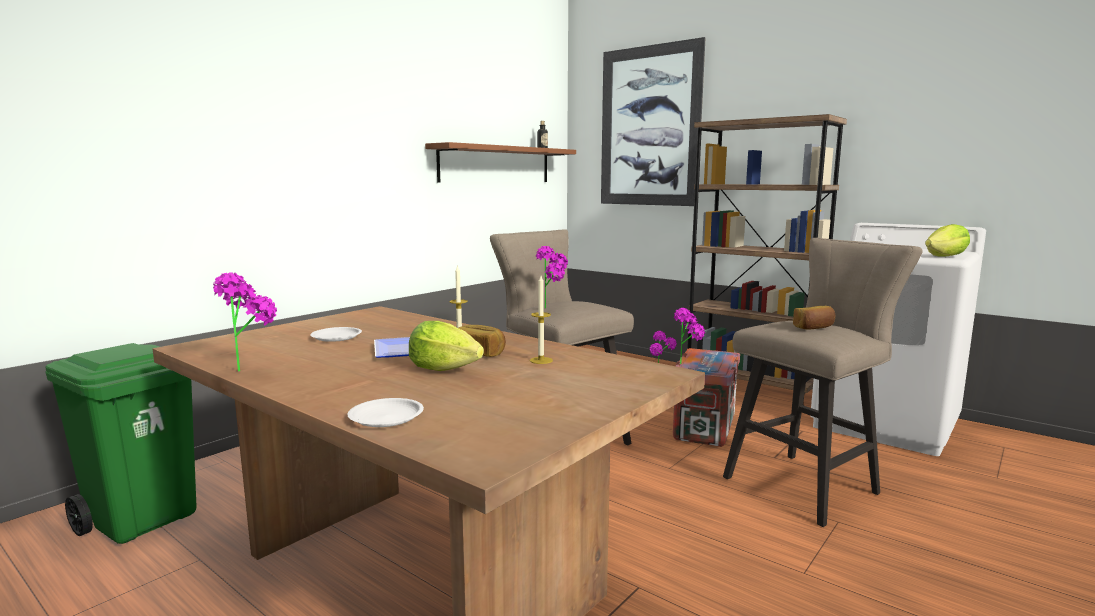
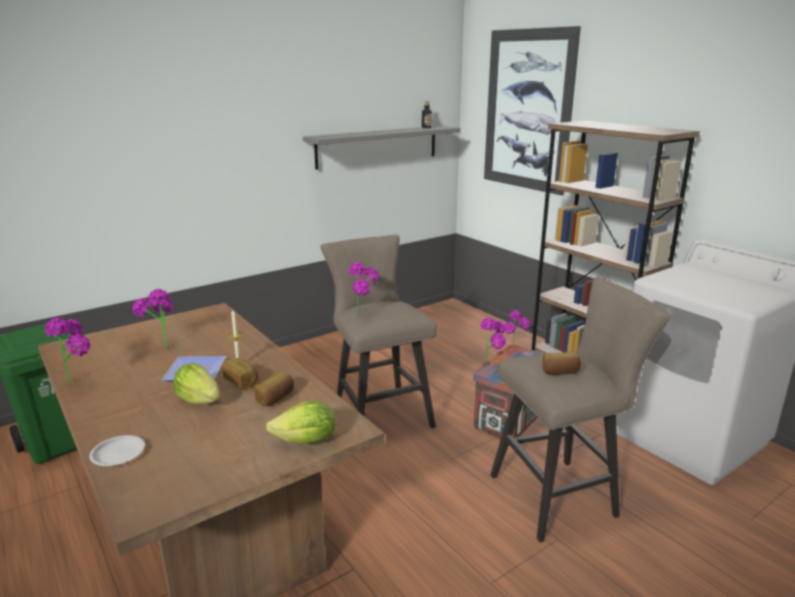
camera: 15 degrees right, 10 degrees up
(336, 337) = (160, 346): white plate -> potted plant
(496, 164) = (378, 146): brown shelf -> grey shelf
(541, 360) = (276, 398): candle -> bread
(946, 257) = (744, 302): lettuce -> lettuce (306, 441)

